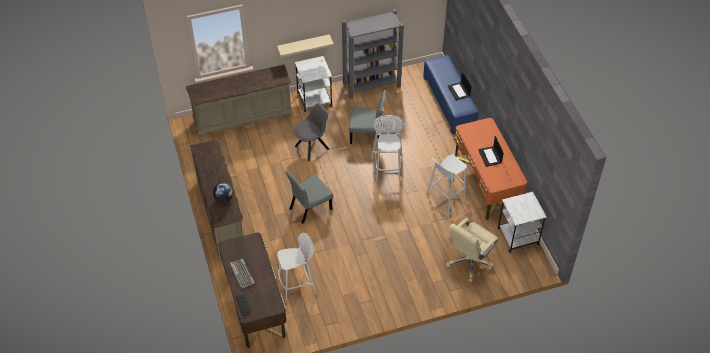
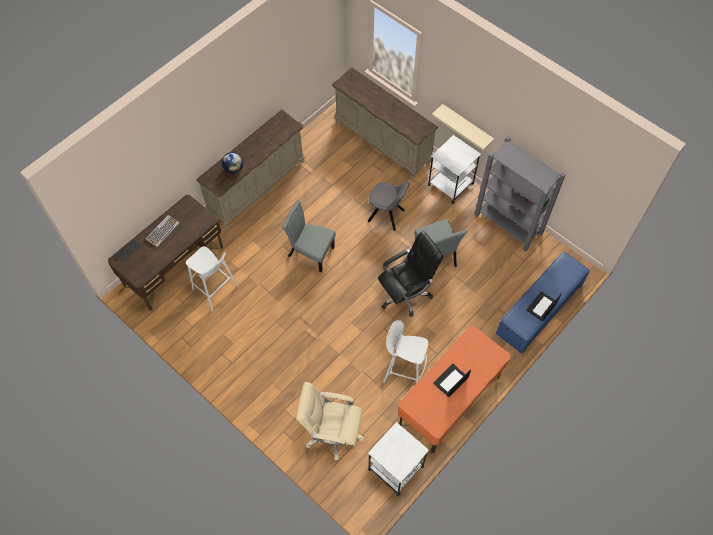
camera: 60 degrees right, 10 degrees up
(387, 168) = (406, 294): white stool -> black office chair

